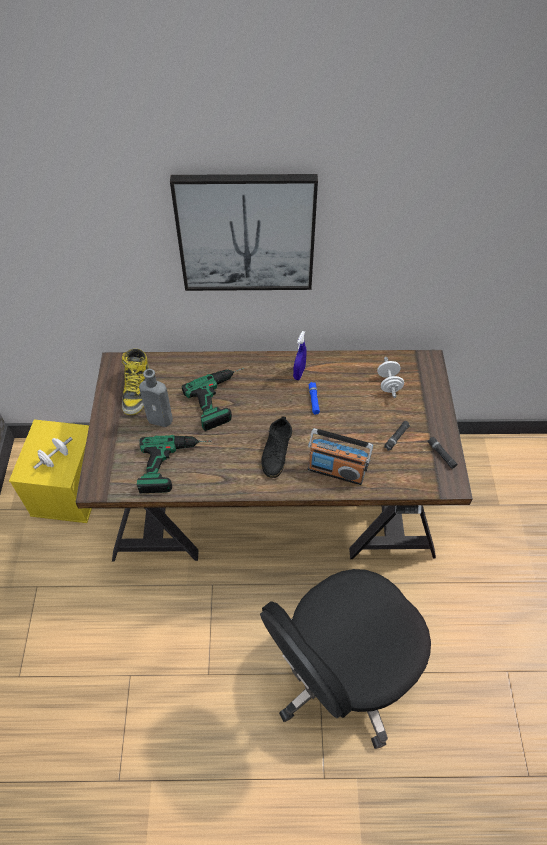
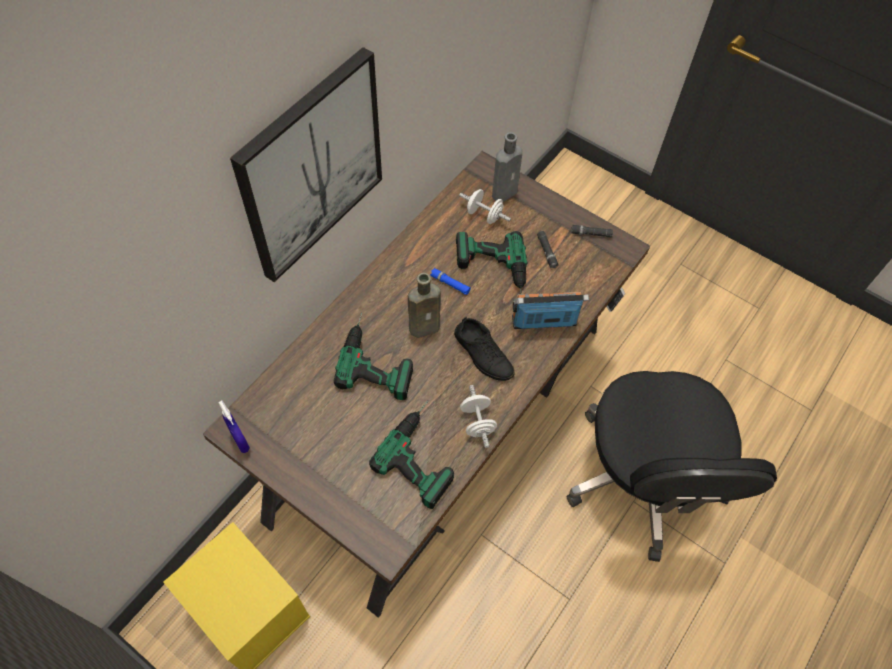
camera: 55 degrees left, 5 degrees up
(55, 458) = (243, 588): white dumbbell -> white dumbbell (477, 422)
(137, 390) = (292, 430): boot -> none
(161, 419) = (354, 430): grey bottle -> grey bottle (506, 192)
(268, 408) = (426, 327): none -> brown bottle
(299, 373) = (407, 273): blue spray bottle -> blue spray bottle (240, 441)
(336, 471) = (544, 321): radio -> radio turned 150 degrees counterclockwise
(347, 416) = (492, 271): none -> power drill

